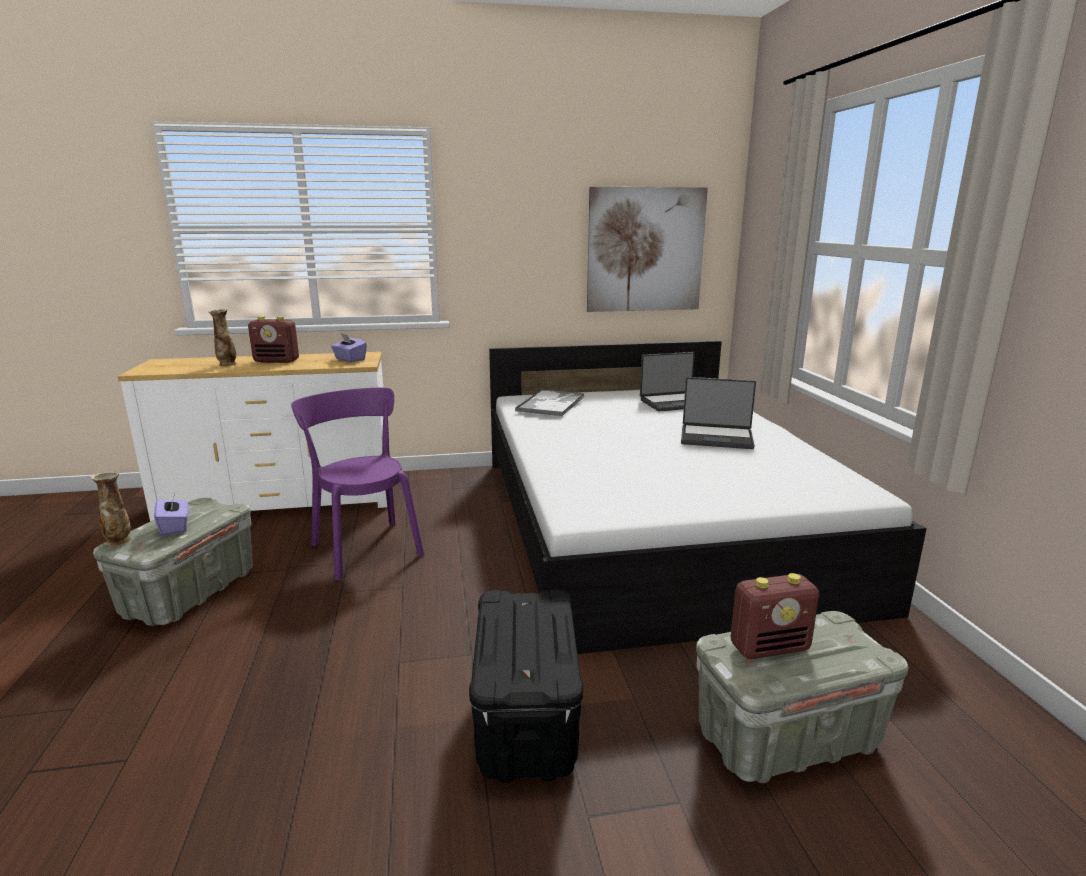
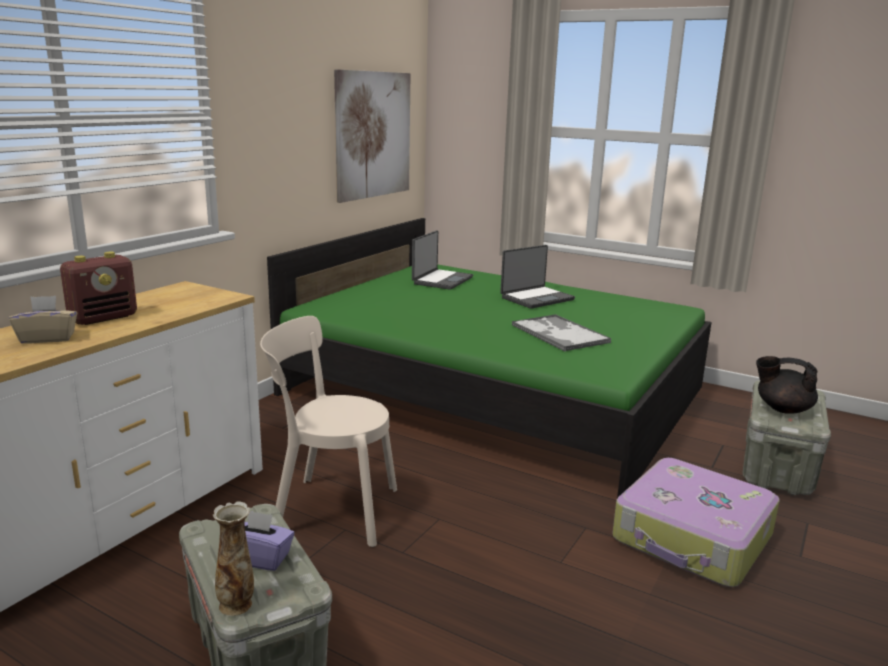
camera: 50 degrees left, 0 degrees up
(227, 364) = (48, 338): vase -> beige tissue box
(349, 359) = (191, 296): purple tissue box -> none
(365, 547) = (330, 510): purple chair -> beige chair
(527, 722) = (692, 538): black storage box -> suitcase
(551, 403) = (362, 304): tray -> tray (559, 333)
(651, 524) = (494, 391): white bed -> green bed
(770, 647) = (782, 409): radio -> black teapot

